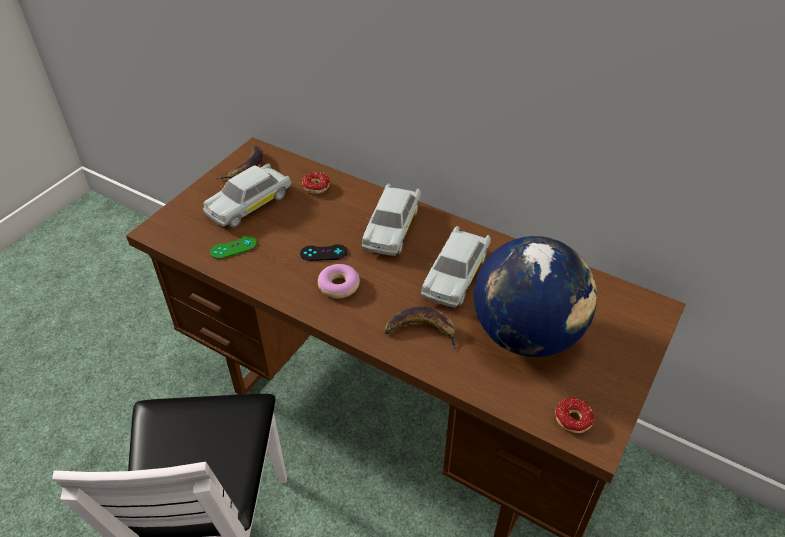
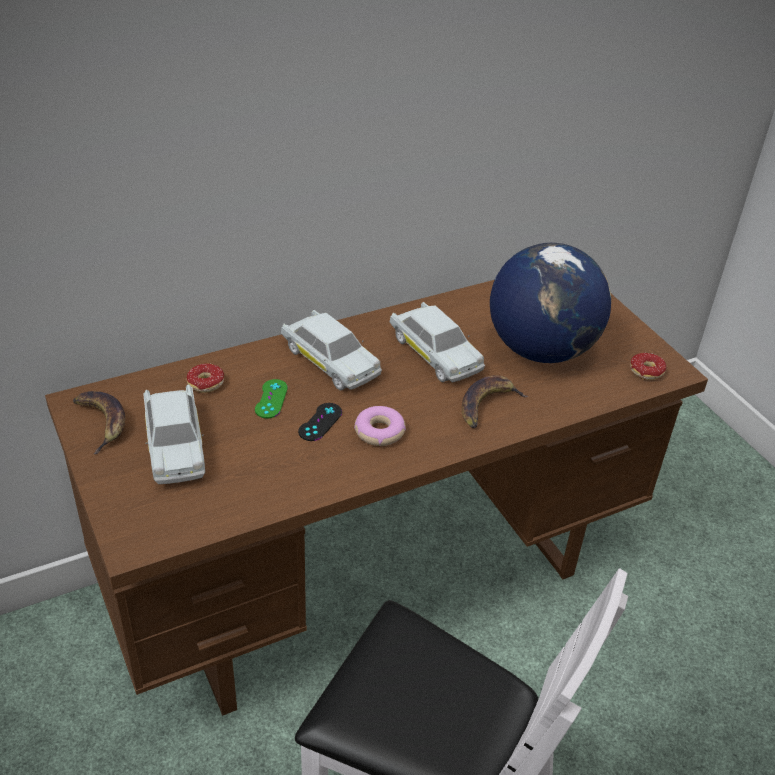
camera: 60 degrees left, 5 degrees down
(233, 248) = (240, 486): green game controller -> green game controller (271, 399)

